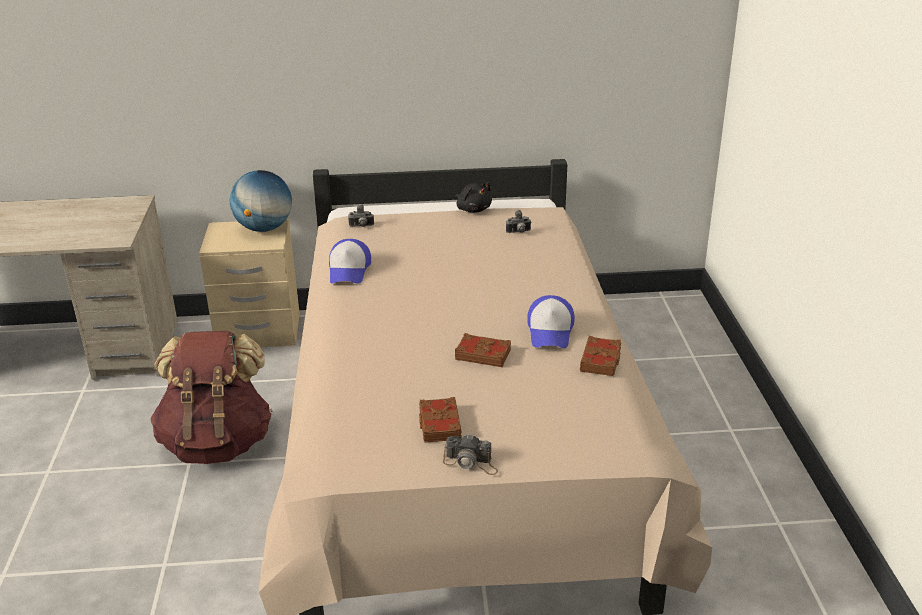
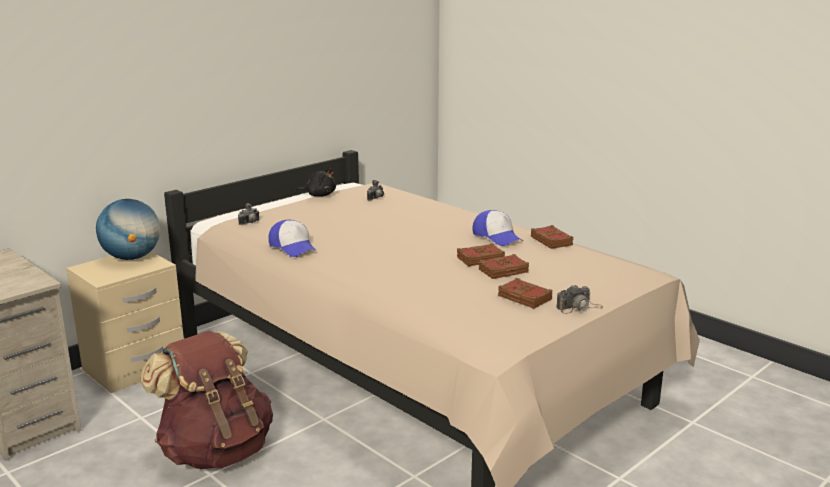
camera: 40 degrees left, 10 degrees down
(478, 381) = (503, 271): none -> brown book

